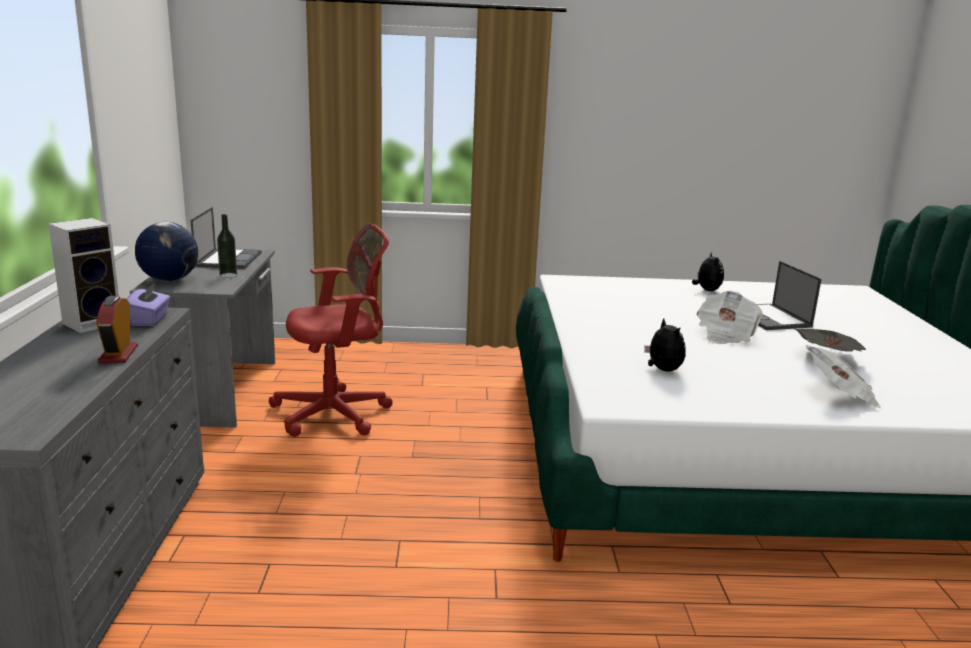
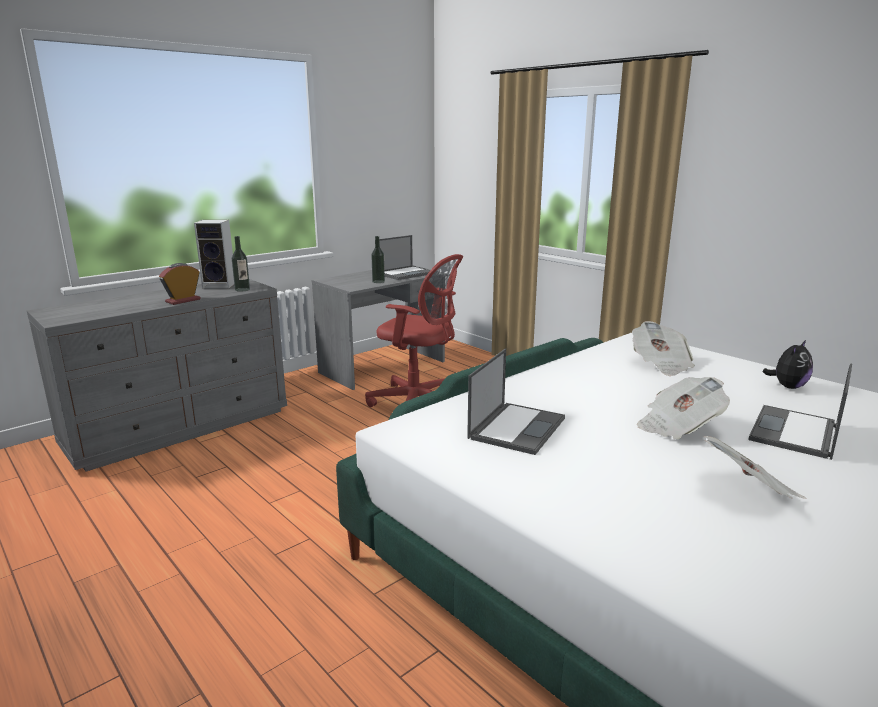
camera: 50 degrees right, 0 degrees up
(149, 320) = (242, 289): purple tissue box -> bottle
(170, 280) = (344, 278): globe -> none
(662, 370) = (517, 427): plush toy -> laptop
(840, 395) = (643, 525): newspaper -> newspaper (660, 364)

